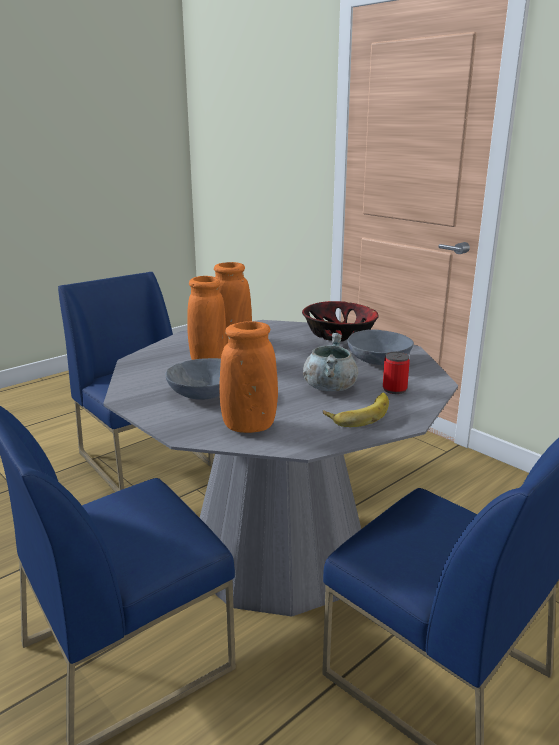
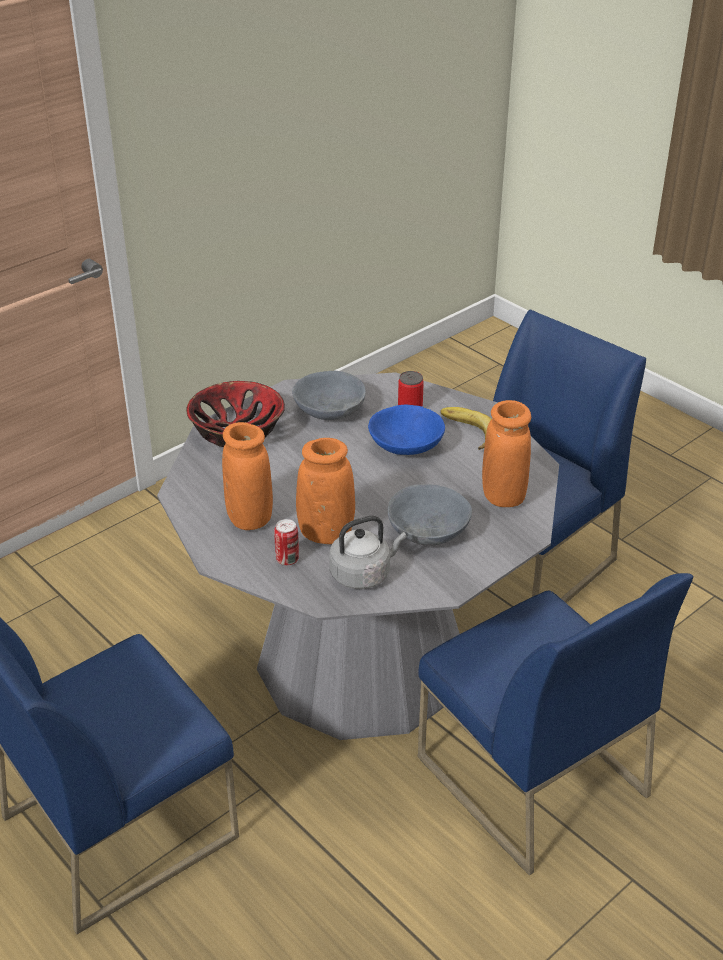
camera: 90 degrees left, 15 degrees up
(157, 372) = (363, 574): none -> grey kettle
(182, 351) = (287, 559): none -> can
(329, 387) = (405, 446): grey cooking pot -> blue bowl

